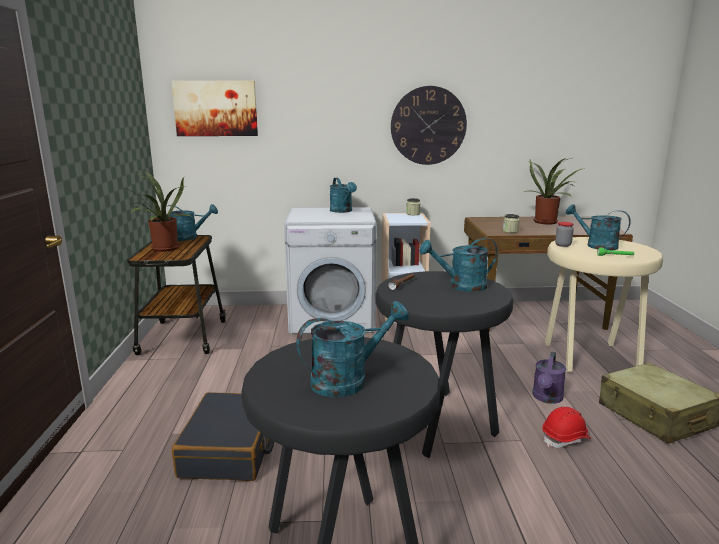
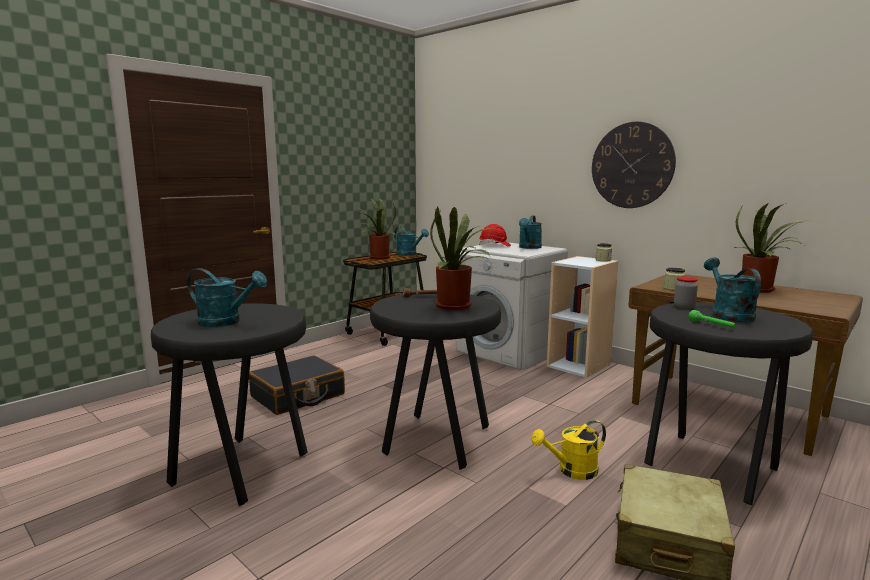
camera: 45 degrees right, 5 degrees down
(216, 108) = (456, 152): picture -> none
(461, 286) = (457, 306): turquoise watering can -> potted plant
(547, 398) = (572, 471): purple watering can -> yellow watering can
(565, 438) = (518, 502): red hard hat -> red hard hat (494, 245)
(588, 357) = (708, 465): beige stool -> black stool

